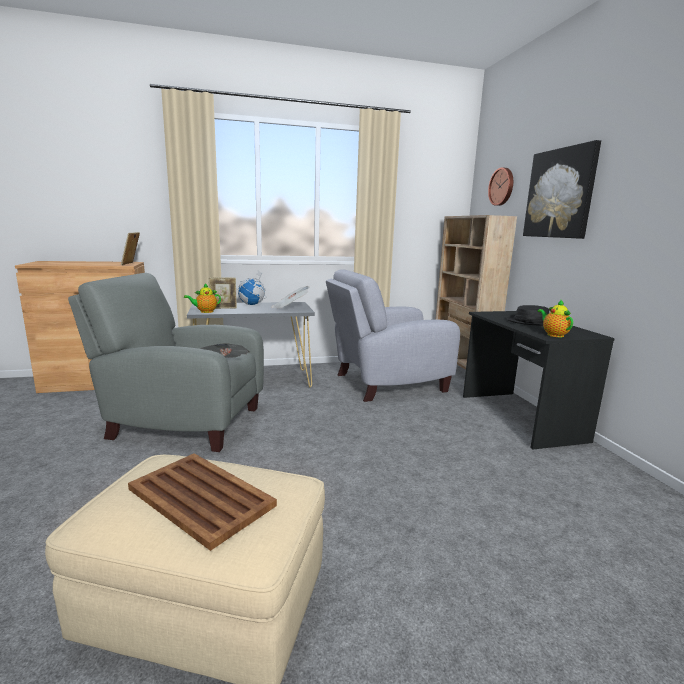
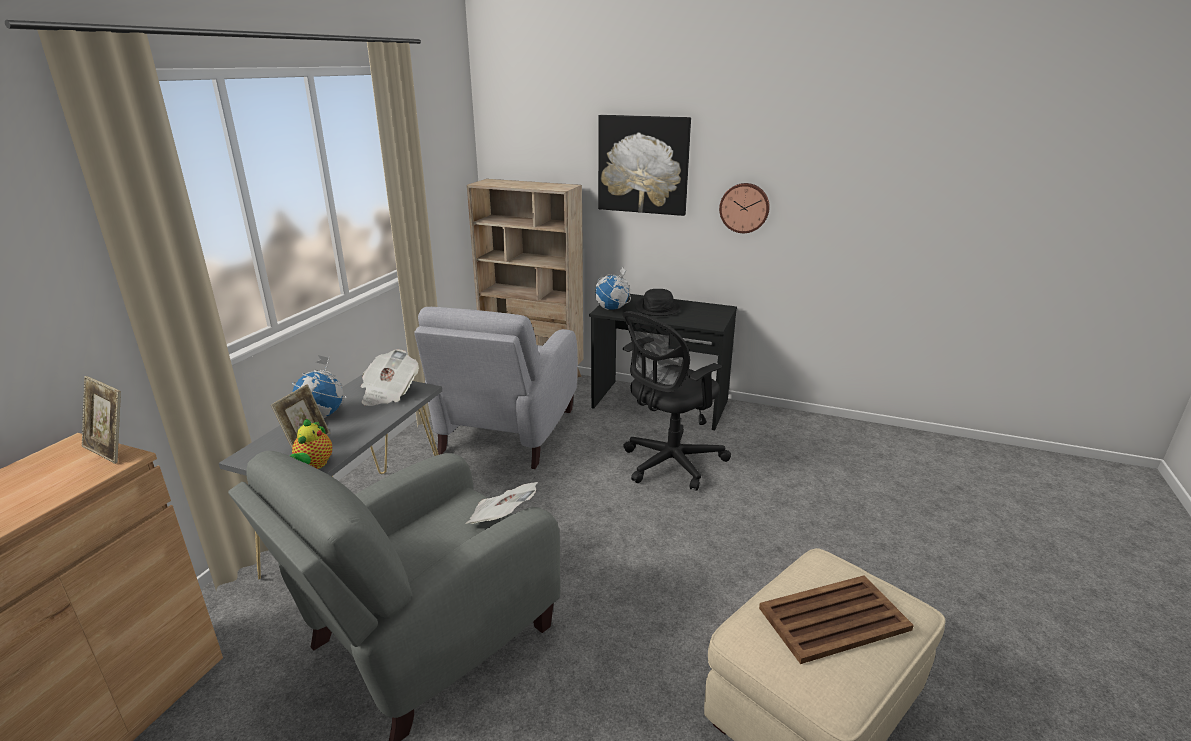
camera: 55 degrees left, 10 degrees up
(447, 443) = (669, 464): none -> black office chair
(493, 314) = (612, 308): none -> globe
(502, 186) = (542, 144): wall clock -> wall clock (744, 207)
(553, 335) = (709, 321): teapot -> none

